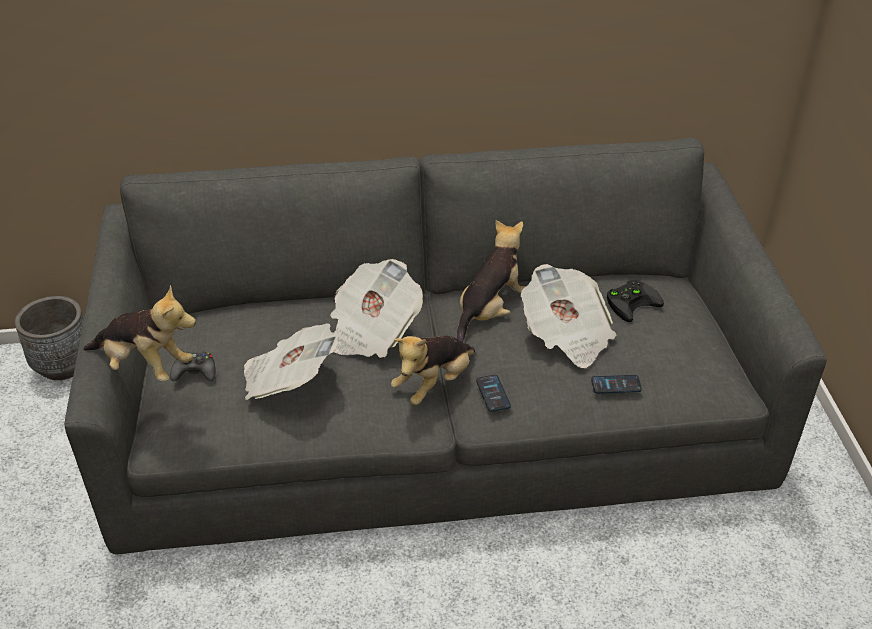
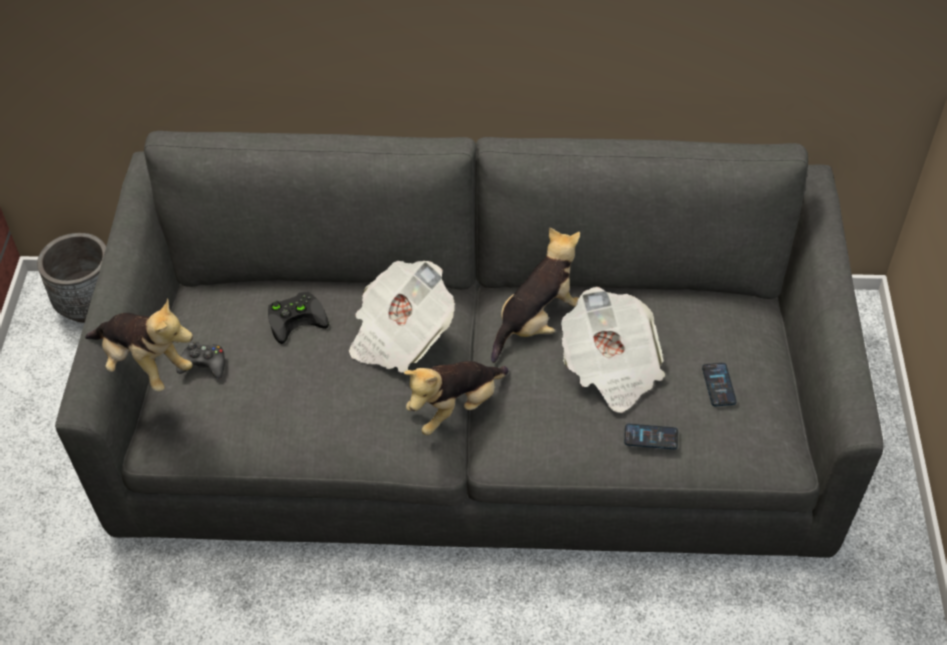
camera: 10 degrees right, 10 degrees up
(289, 381) = (299, 388): newspaper -> none
(493, 394) = (515, 429): phone -> phone (718, 385)
(632, 301) = (695, 332): black game controller -> black game controller (297, 317)

